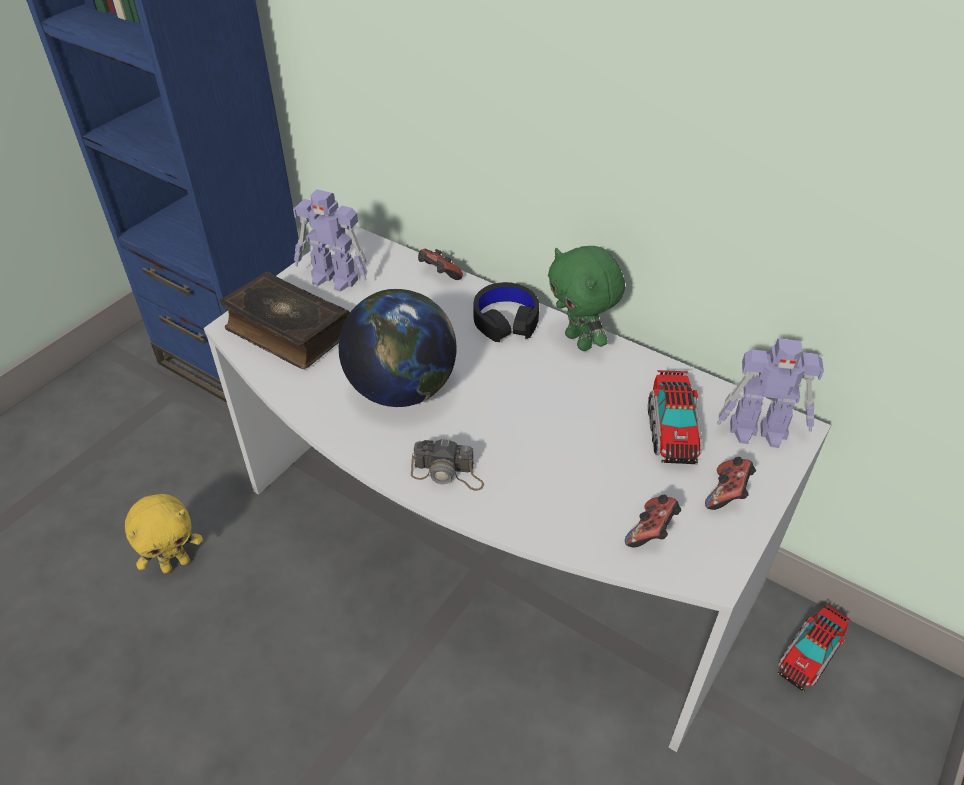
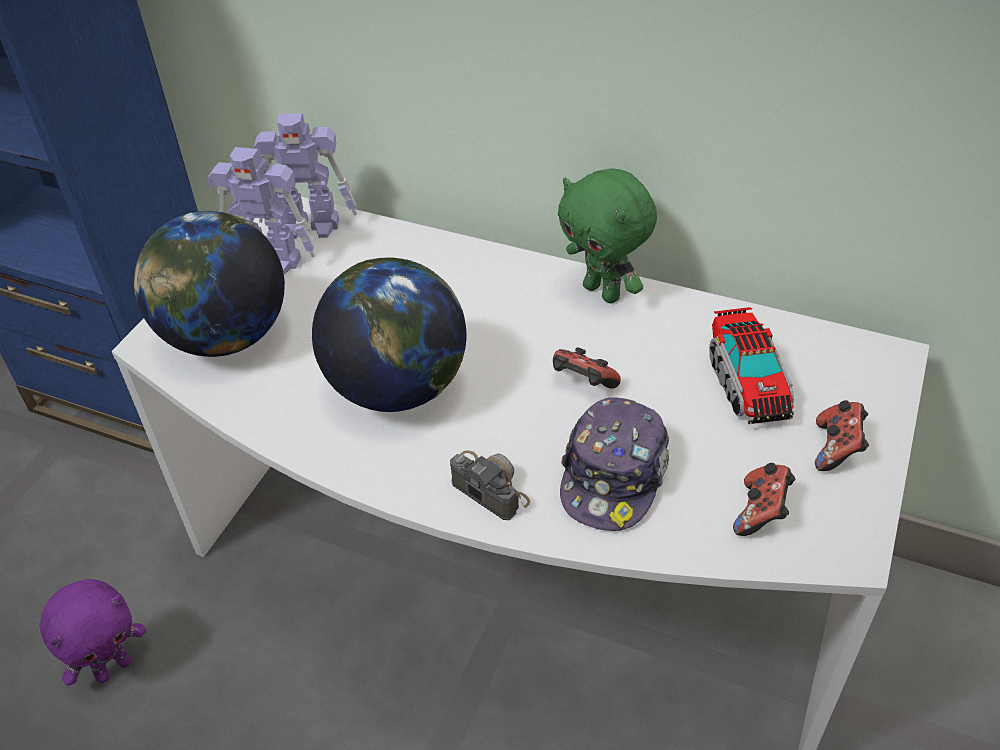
camera: 10 degrees left, 0 degrees up
(176, 563) = (113, 667): yellow plush toy -> purple plush toy
(287, 331) = (226, 338): book -> globe
(438, 275) = (403, 237): game controller -> game controller (582, 384)
(448, 473) = (487, 485): camera -> camera turned 135 degrees counterclockwise
(506, 320) = (504, 280): black headphones -> none
(546, 484) = (614, 476): none -> cap
(760, 431) = (850, 366): toy robot -> toy robot (311, 226)
(809, 655) = (925, 626): toy truck -> none

